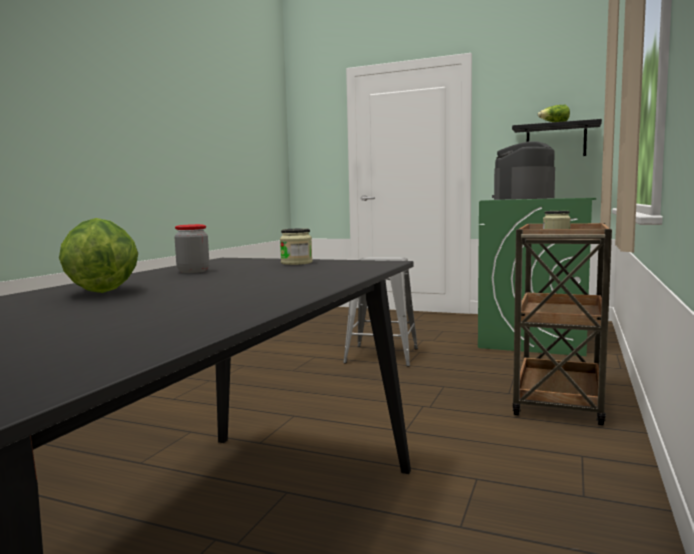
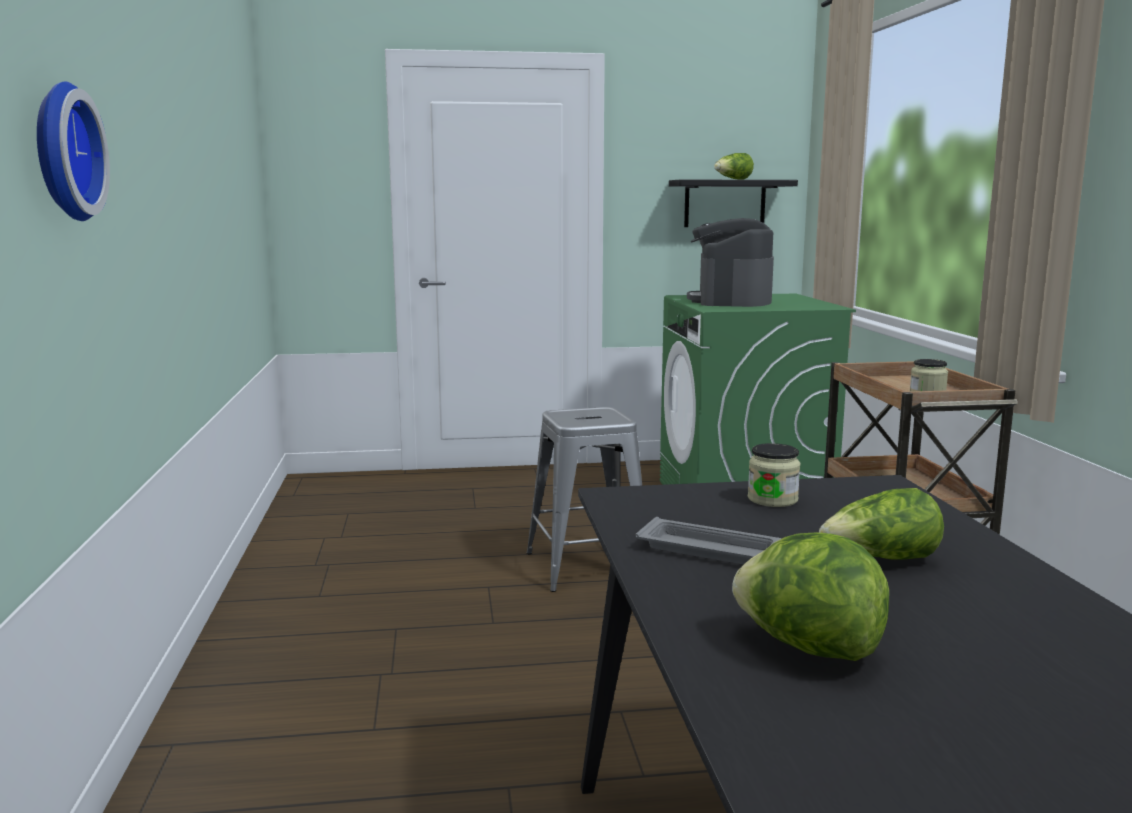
camera: 30 degrees left, 5 degrees up
(44, 97) = (61, 152): none -> wall clock
(193, 271) = (711, 551): jar -> grey tray
(261, 277) = (881, 559): none -> lettuce

